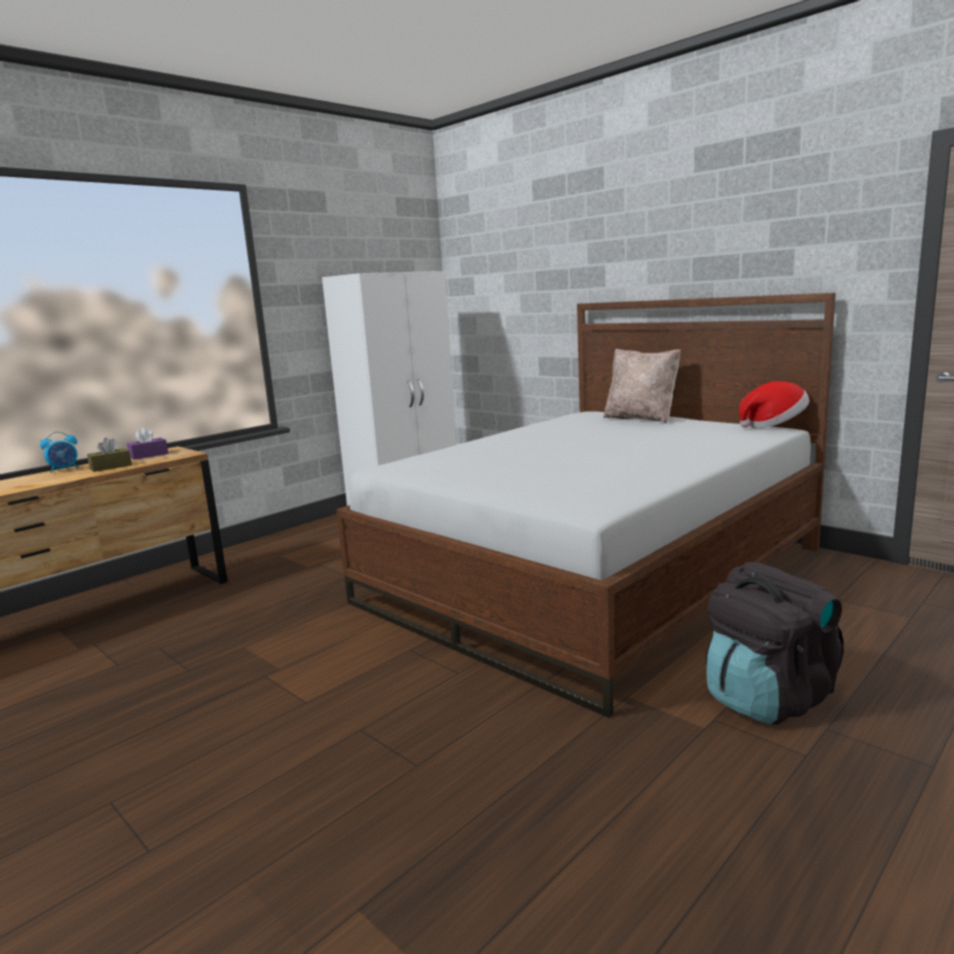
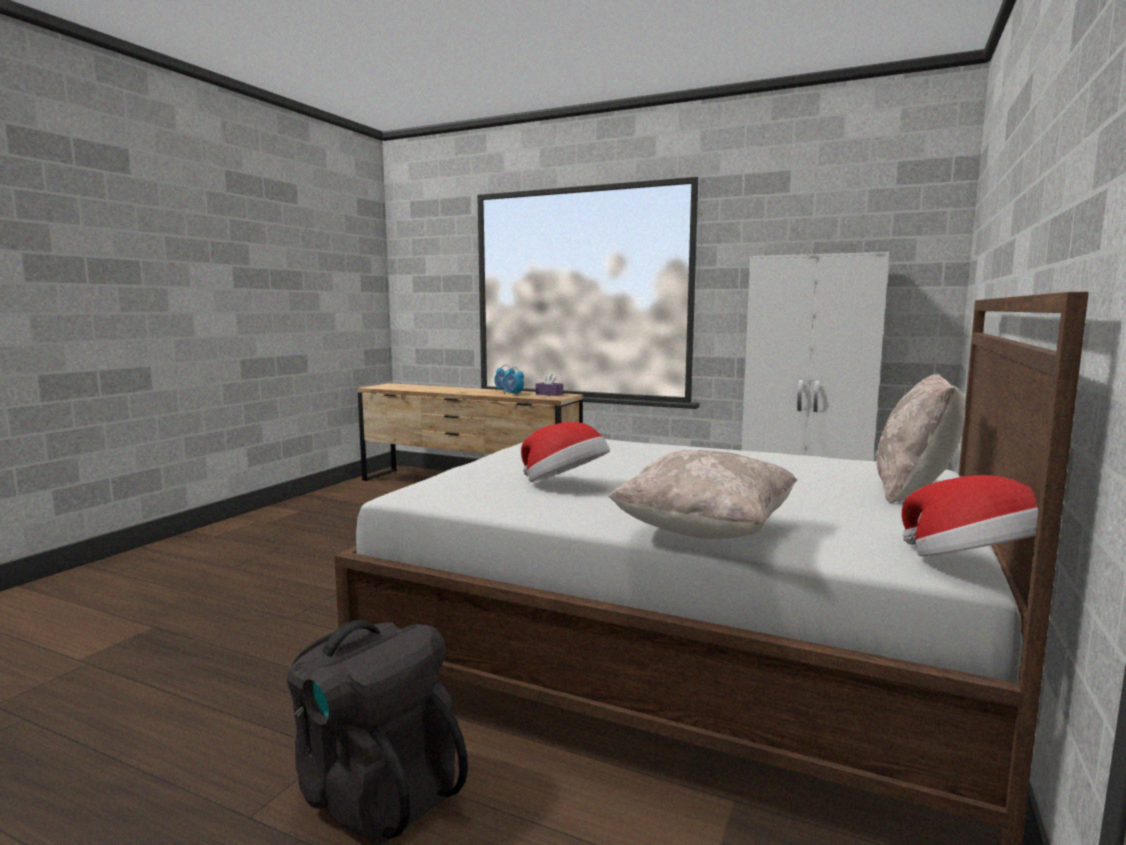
camera: 70 degrees right, 5 degrees down
(111, 467) = (513, 394): brown tissue box -> alarm clock
(589, 469) = (565, 484): none -> hat
(715, 451) = (705, 531): none -> beige pillow

